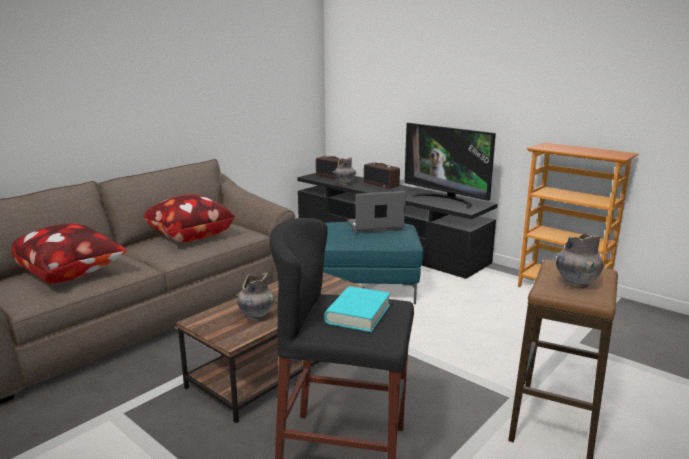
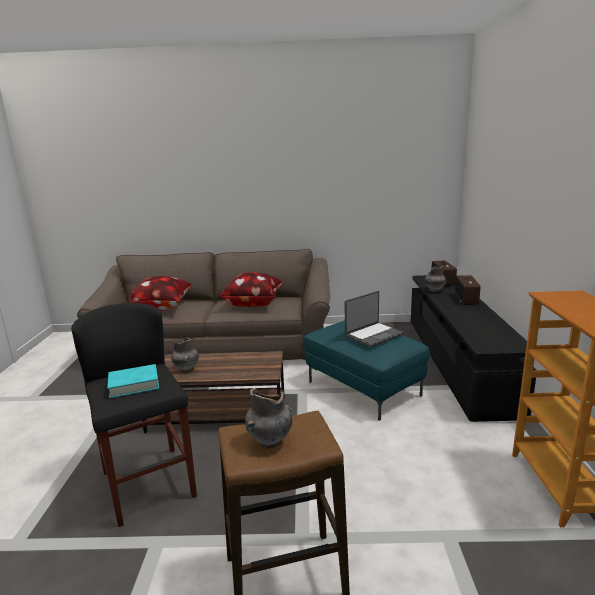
camera: 50 degrees right, 0 degrees up
(375, 226) = (373, 335): laptop -> laptop turned 105 degrees clockwise
(446, 200) = (490, 331): television -> none

